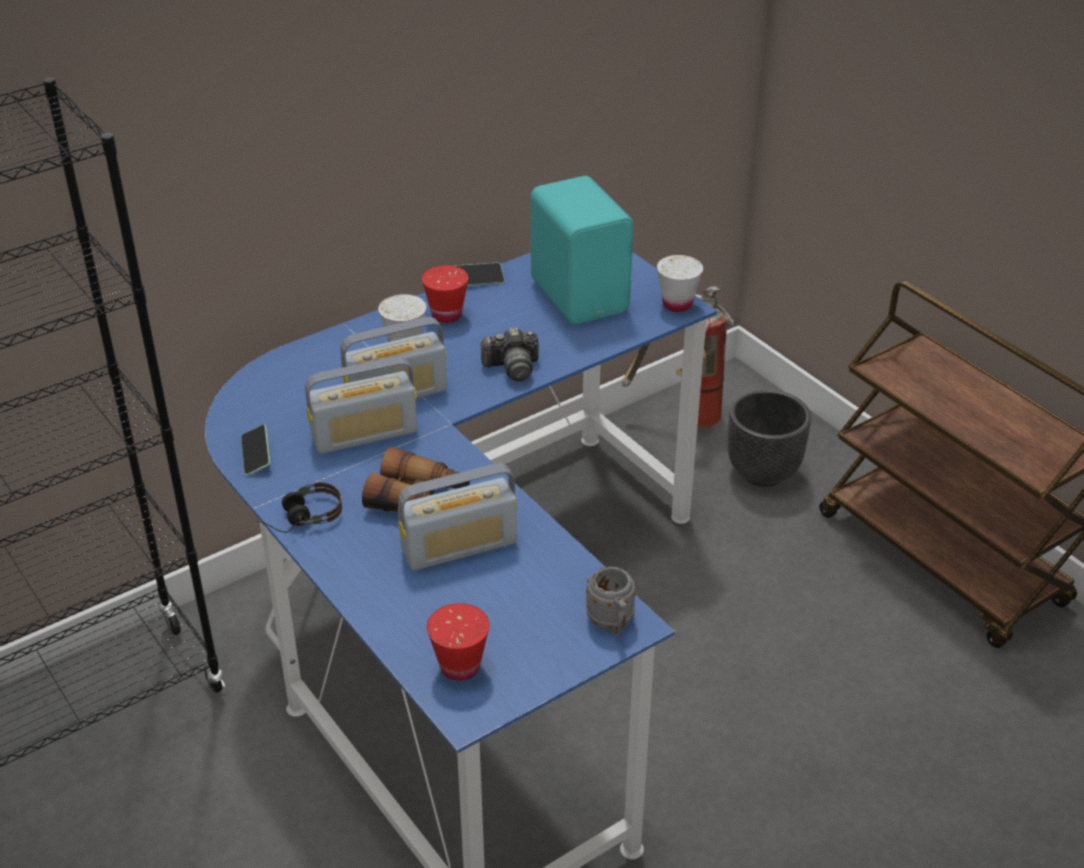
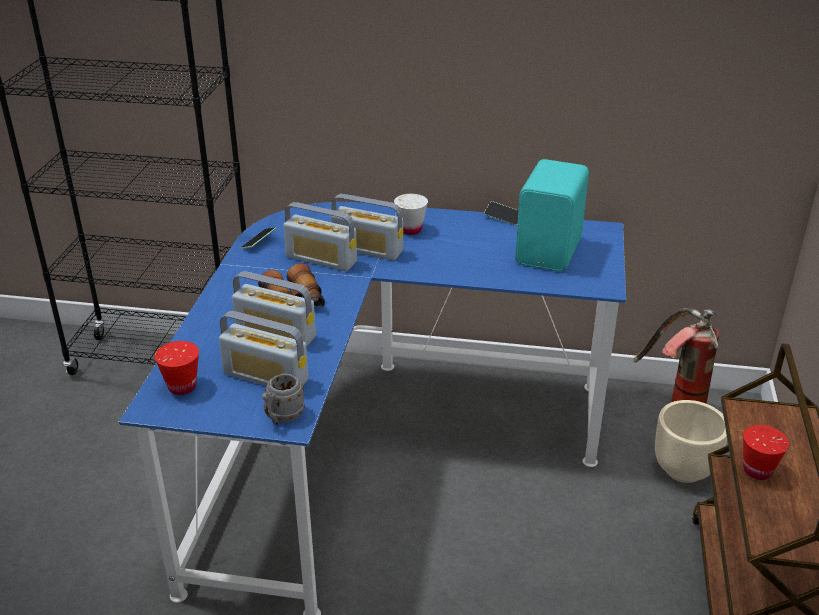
camera: 45 degrees right, 5 degrees down
(299, 519) = (230, 279): headphones -> none
(446, 315) = (457, 226): red cup -> red cup (757, 470)
(512, 368) = (448, 267): camera -> none
(527, 596) = (266, 377): none -> radio
(677, 304) = (604, 284): white cup -> none
(761, 473) = (682, 470): black planter -> beige planter

